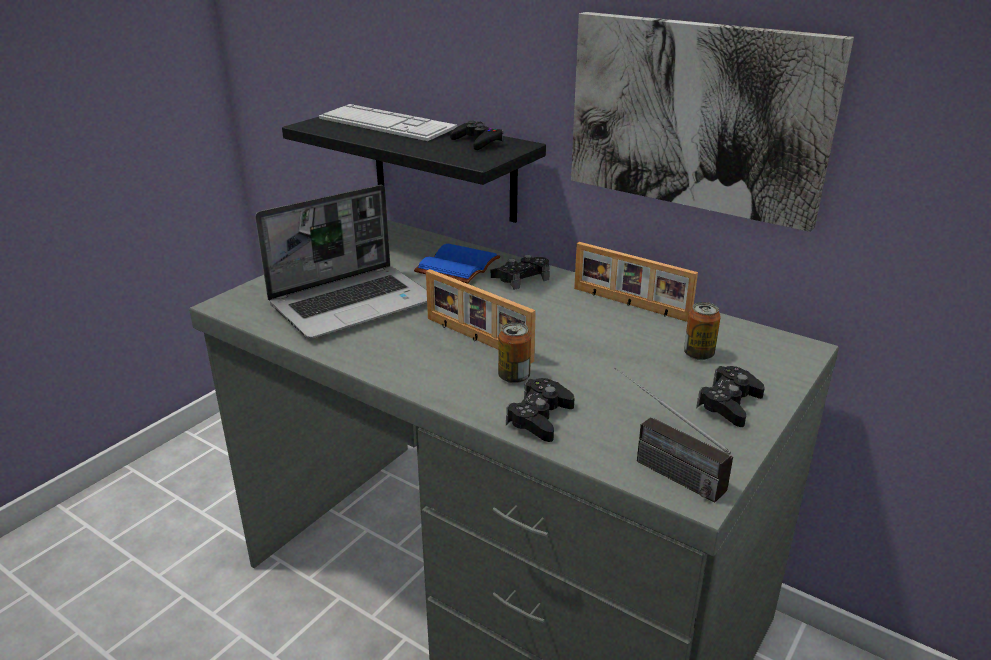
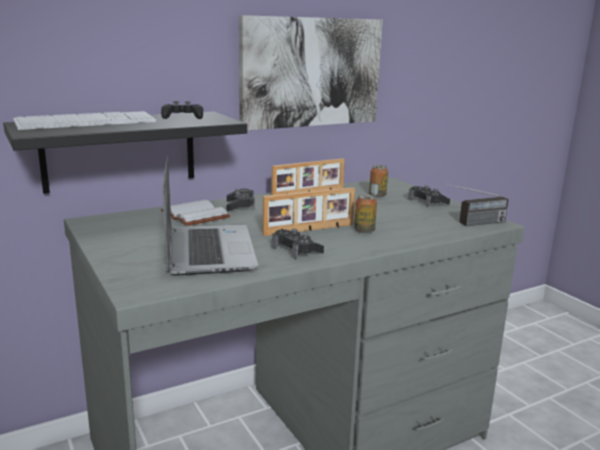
camera: 65 degrees left, 10 degrees down
(456, 265) = (193, 215): blue book -> white book
(539, 417) = (413, 234): black game controller -> black game controller (296, 250)

